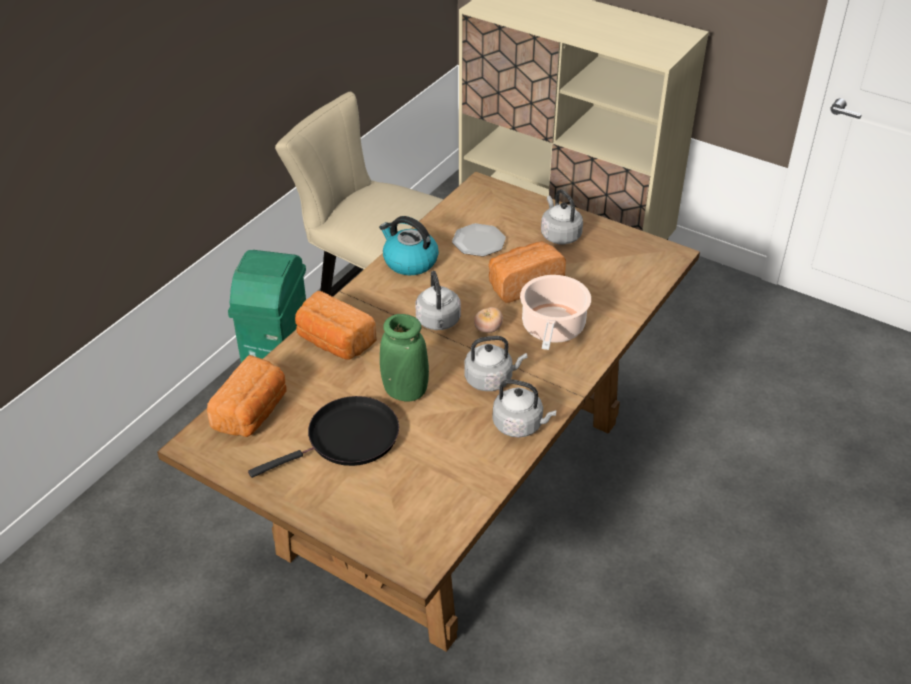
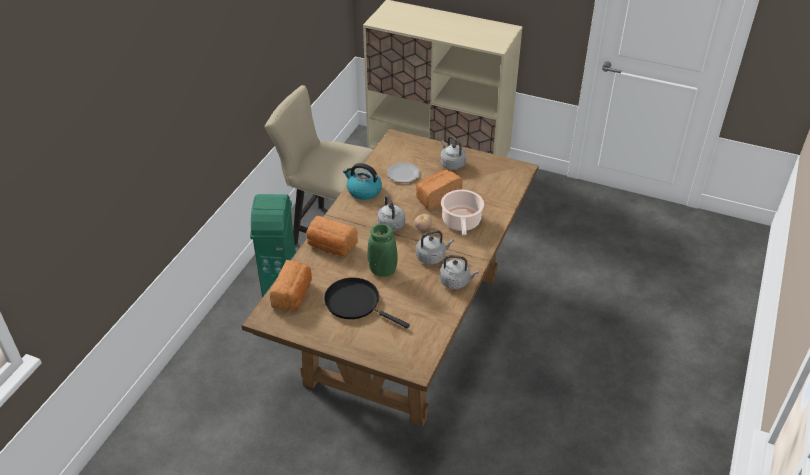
camera: 10 degrees left, 0 degrees up
(347, 439) = (356, 303): black frying pan -> black frying pan turned 105 degrees counterclockwise

